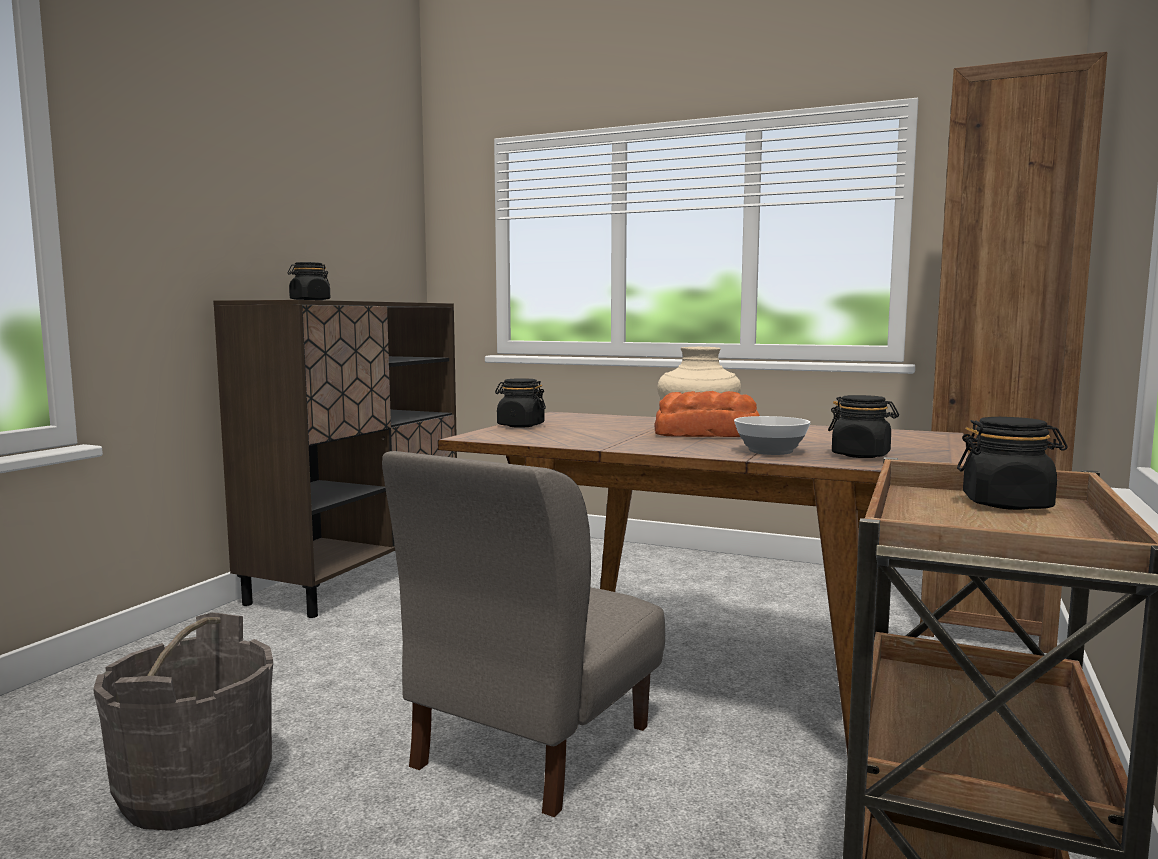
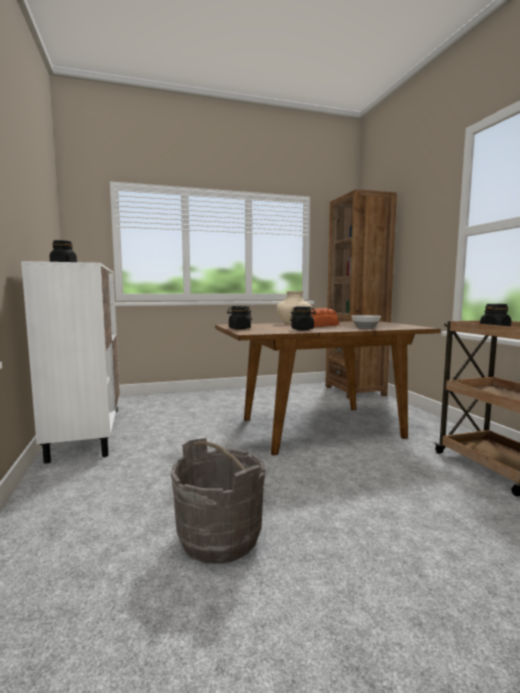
camera: 40 degrees left, 0 degrees up
(358, 574) = (87, 432): brown cabinet -> white cabinet
(531, 746) = (312, 466): grey chair -> none
(861, 455) = (391, 326): black jar -> black jar (302, 329)

